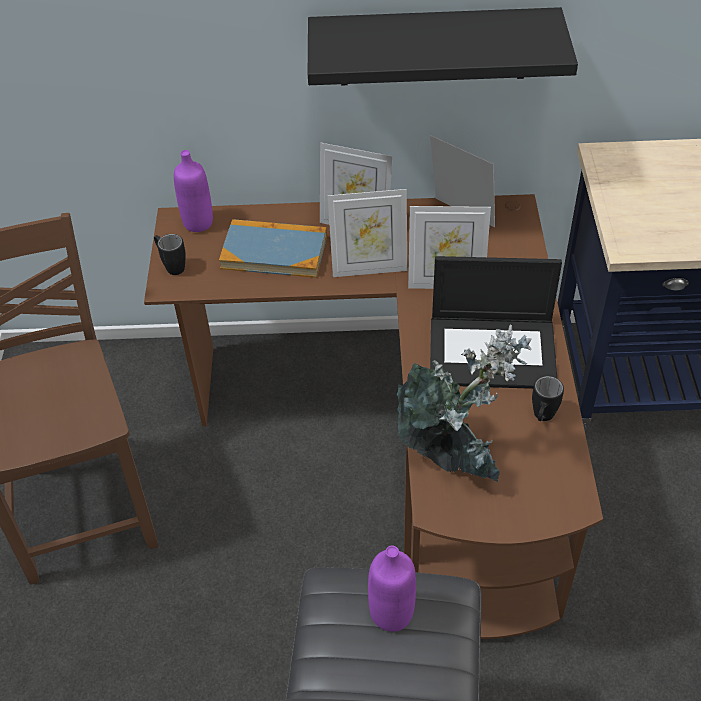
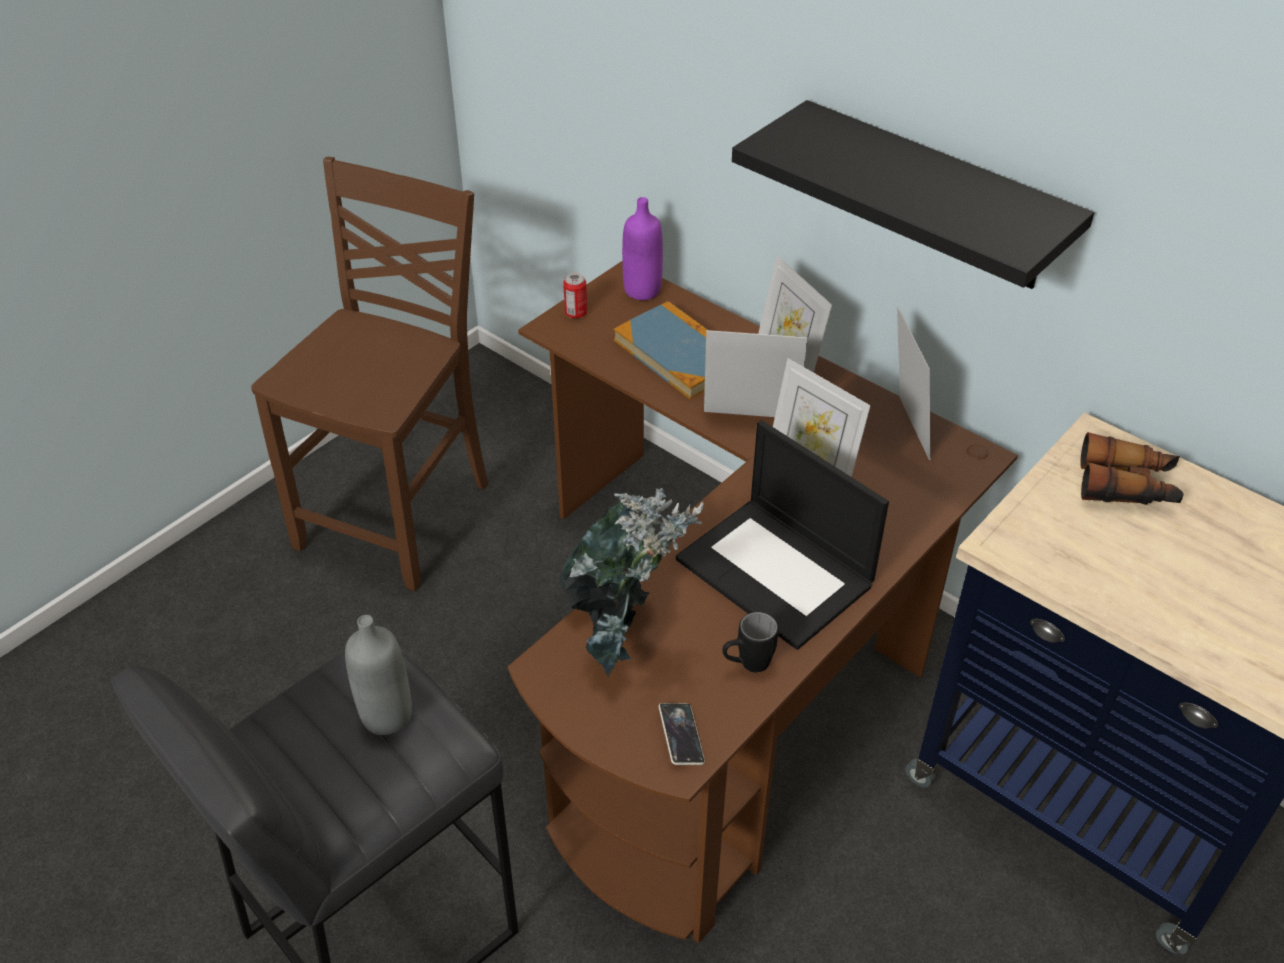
camera: 40 degrees right, 5 degrees down
(171, 266) = (576, 313): black mug -> can
(369, 268) = (750, 421): picture frame -> picture frame turned 150 degrees clockwise
(391, 613) = (386, 715): purple bottle -> grey bottle
(557, 487) = (681, 736): none -> phone
(645, 173) = (1127, 485): none -> binoculars

